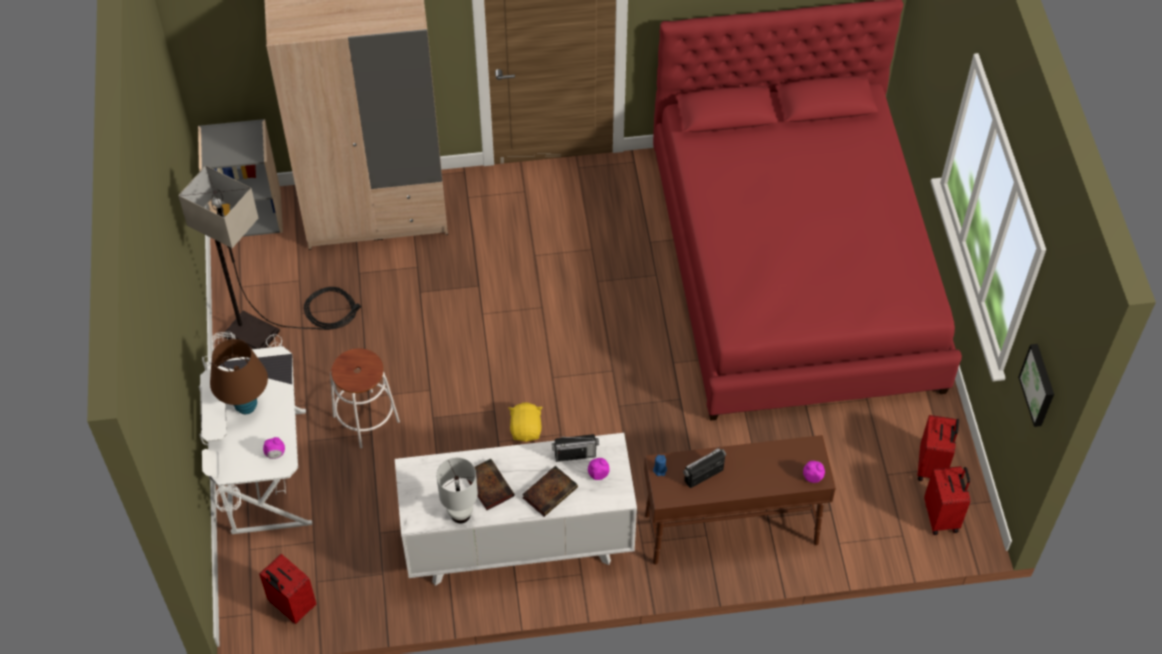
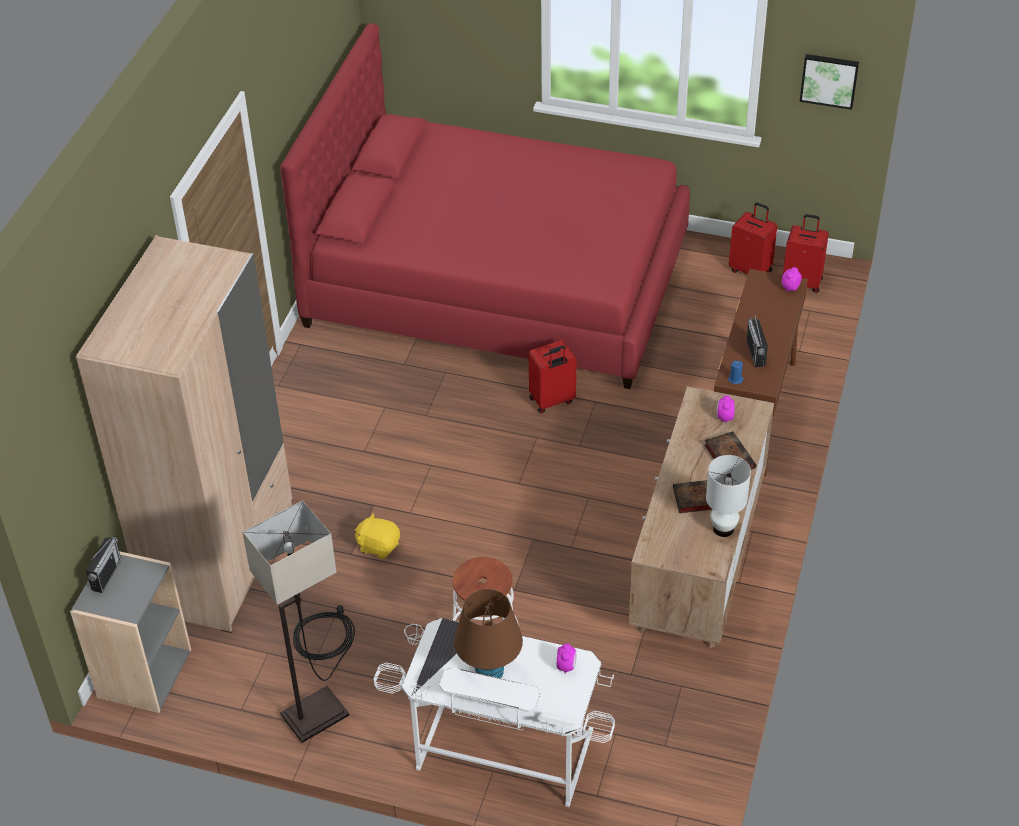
camera: 65 degrees left, 10 degrees down
(291, 606) = (685, 776): red suitcase -> red suitcase (552, 401)
(518, 544) = (698, 567): white dresser -> green dresser
(526, 429) = (569, 521): yellow plush toy -> yellow plush toy (378, 546)
(575, 455) = (695, 426): radio -> radio (106, 575)

